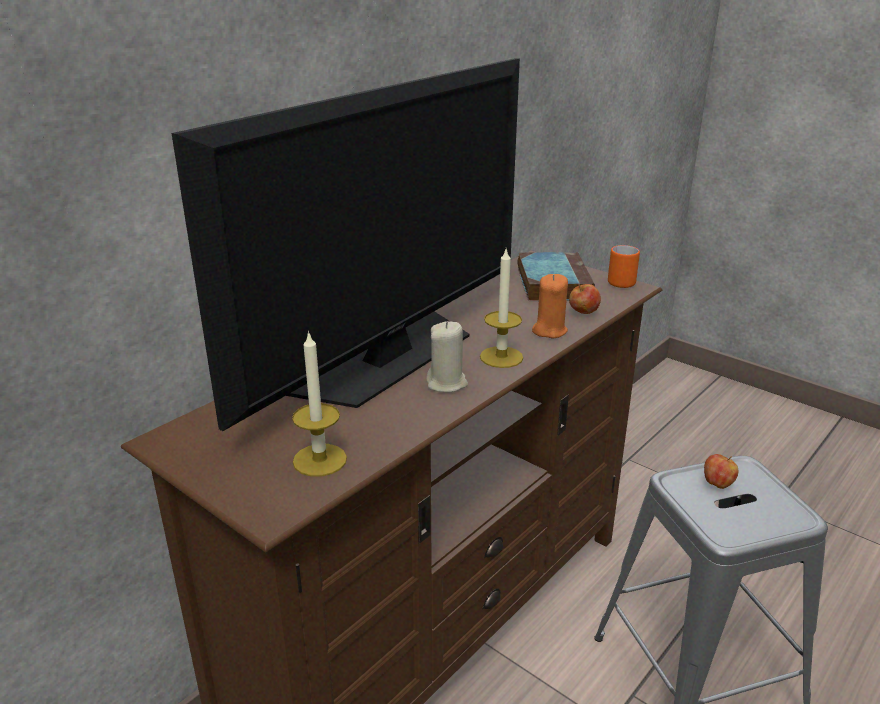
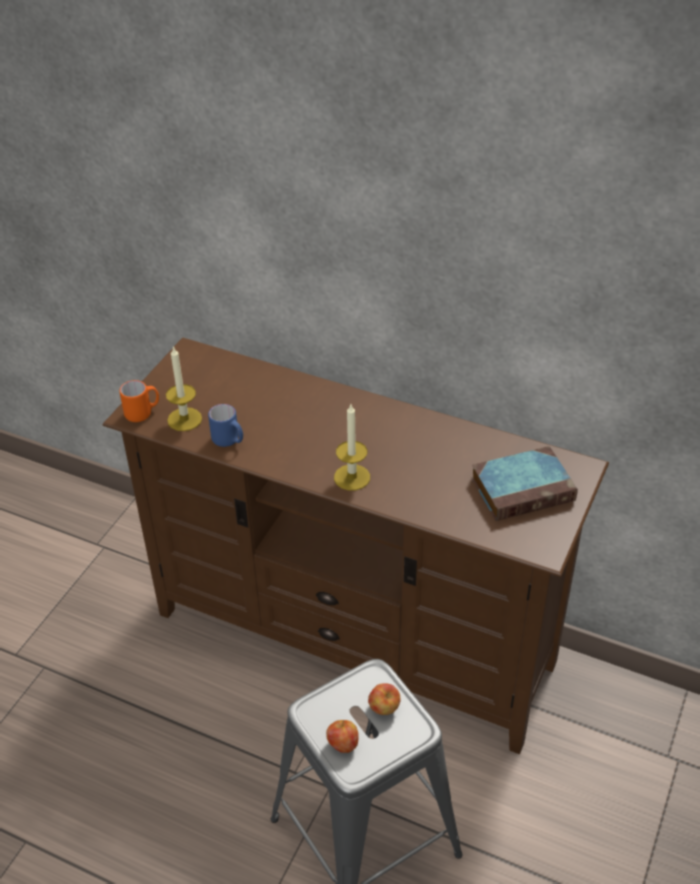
camera: 75 degrees right, 15 degrees up
(388, 358) = (326, 416): television -> none
(391, 428) = (229, 441): none -> blue mug
(447, 383) = (298, 455): beige candle -> none
(549, 330) = (414, 499): orange candle -> none
(583, 313) = (462, 518): apple -> apple (343, 744)
(619, 281) = (555, 538): orange mug -> orange mug (143, 413)

